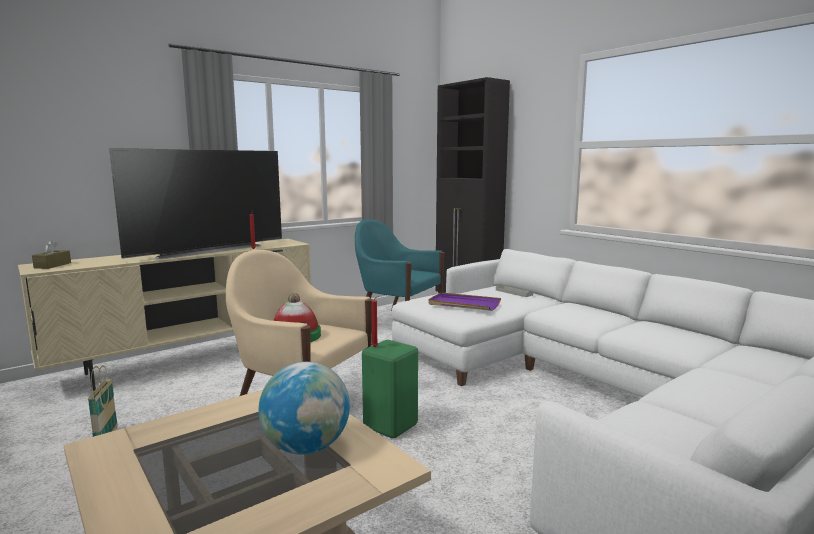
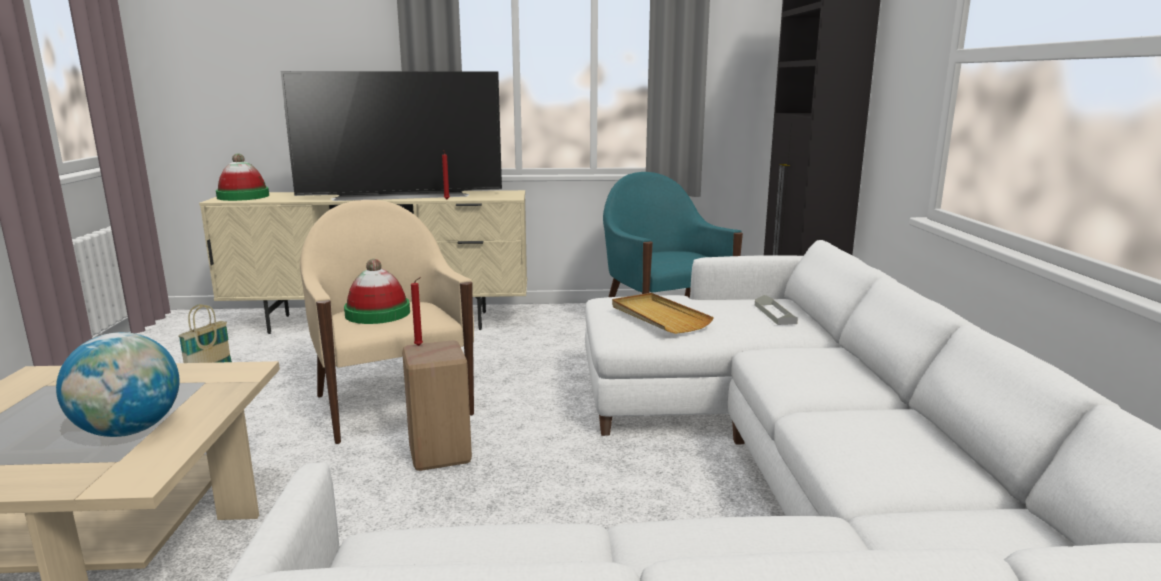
camera: 35 degrees right, 5 degrees up
(52, 265) = (243, 196): brown tissue box -> hat
(392, 426) = (442, 456): green stool -> beige stool
(464, 304) = (658, 316): purple tray -> beige tray

